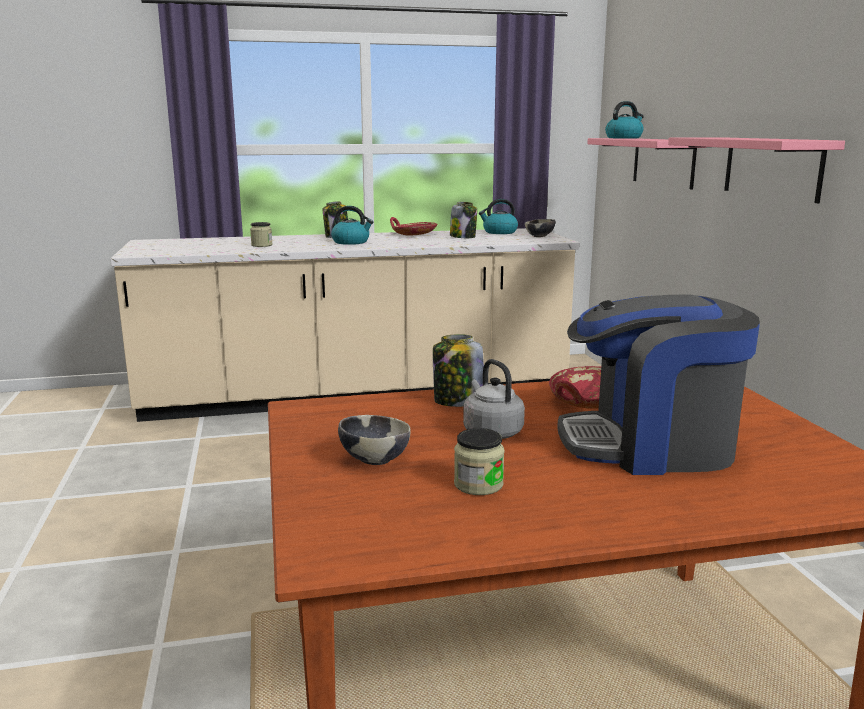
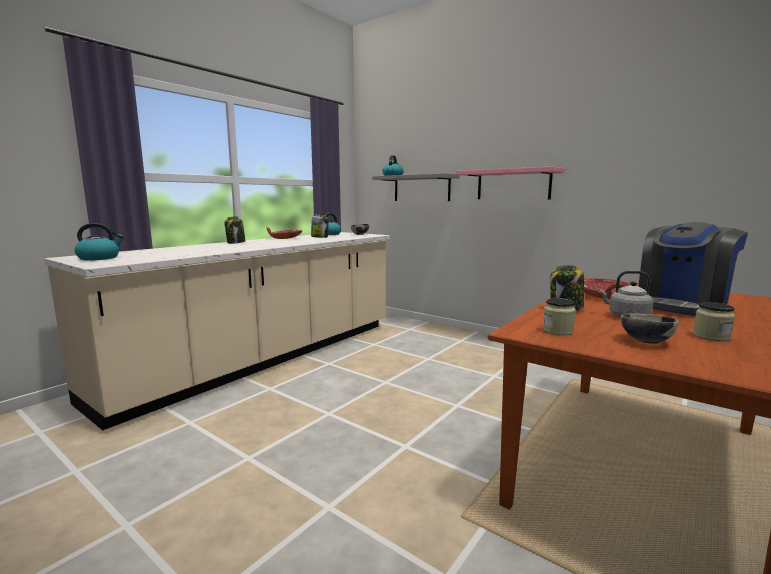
camera: 40 degrees left, 5 degrees down
(262, 245) = (200, 250): jar -> jar (557, 331)
(351, 242) = (262, 244): kettle -> kettle (99, 258)
(663, 162) = (421, 188): pink shelf -> grey shelf

